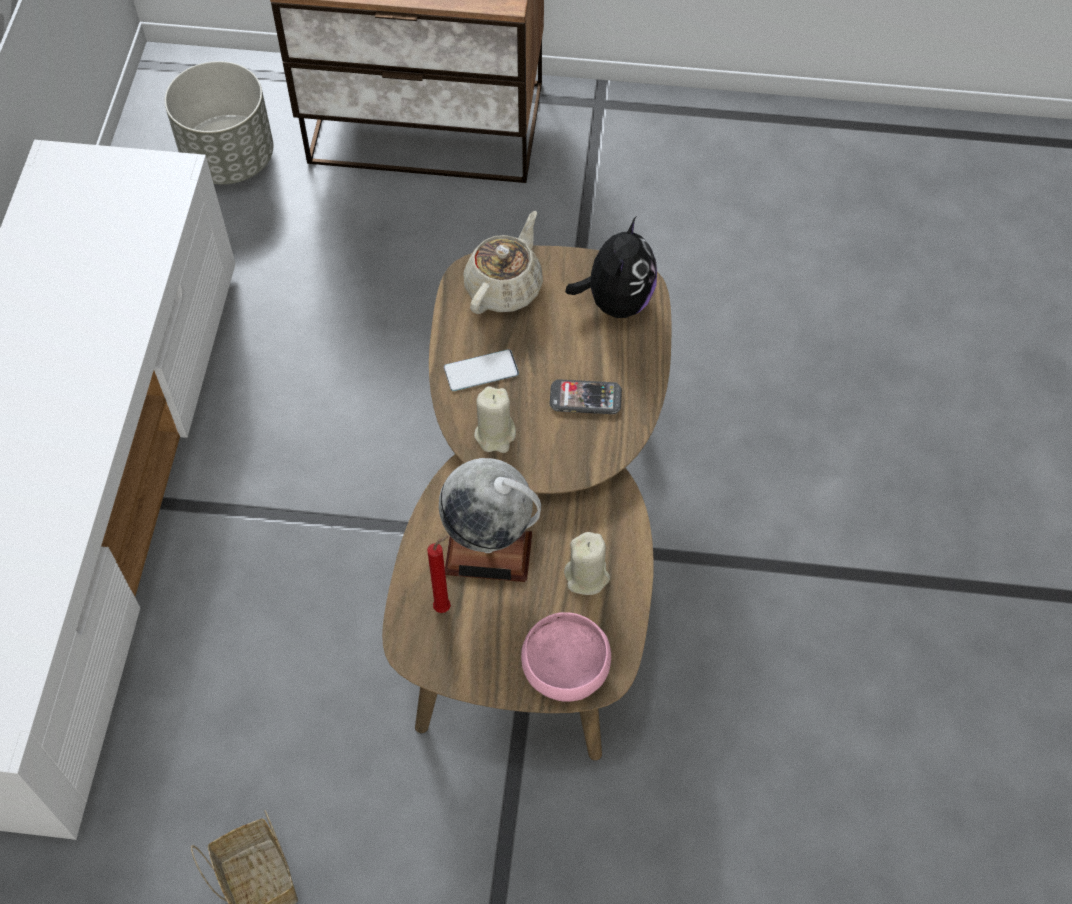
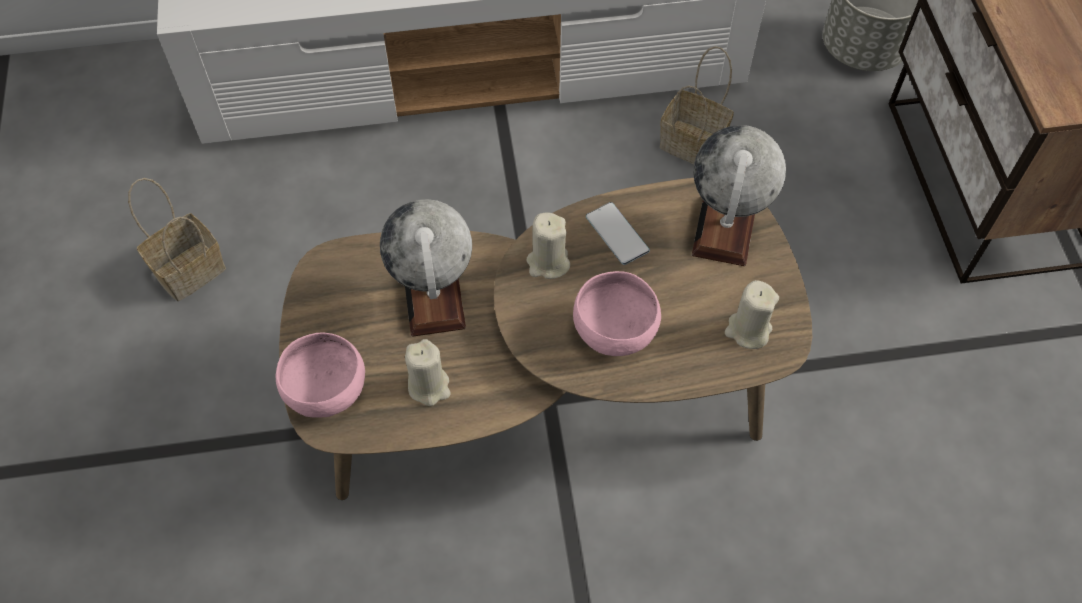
camera: 75 degrees right, 0 degrees up
(288, 335) = (694, 144): none -> basket
(445, 607) = (370, 278): red candle -> none
(505, 287) = (724, 229): beige teapot -> globe
(585, 398) = (616, 329): phone -> pink bowl
(616, 301) = (748, 330): plush toy -> beige candle

